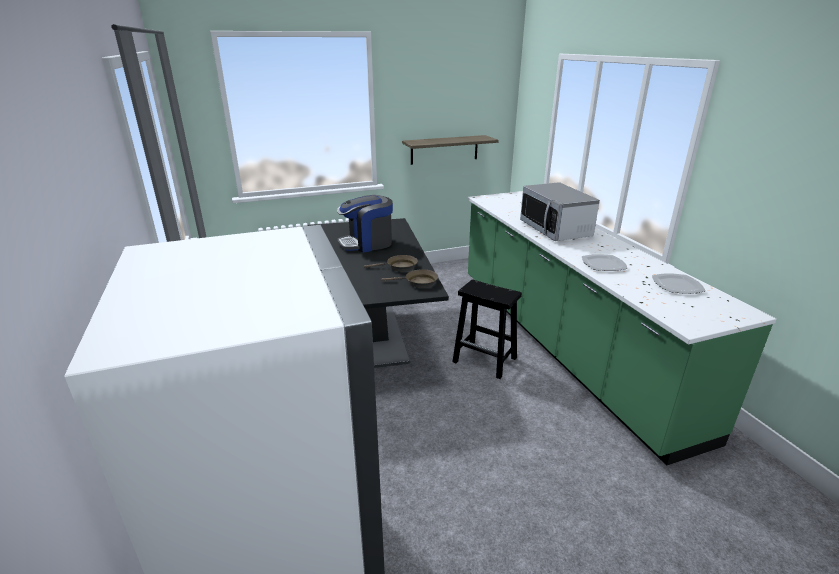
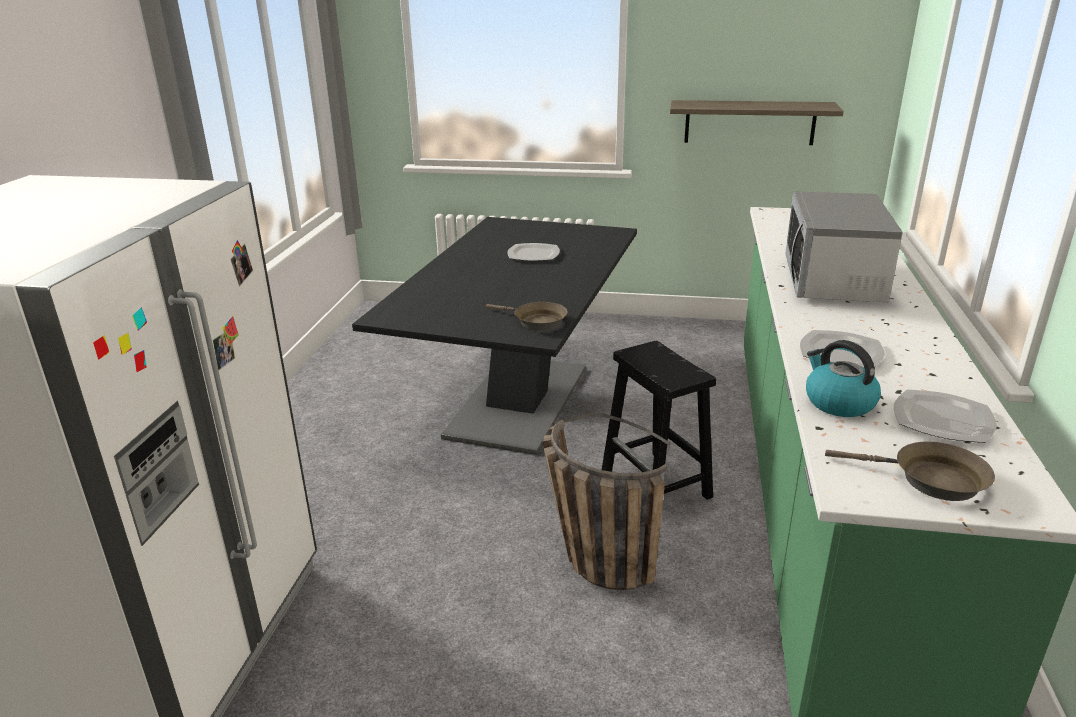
camera: 30 degrees right, 0 degrees up
(367, 243) = (534, 255): coffee machine -> plate
(399, 267) = (536, 295): brown frying pan -> brown frying pan (930, 479)
(489, 409) = (592, 558): none -> basket
(633, 288) = (838, 402): none -> kettle

